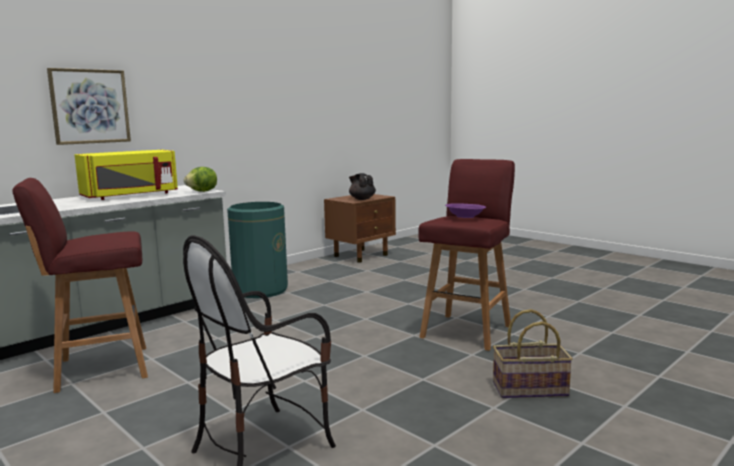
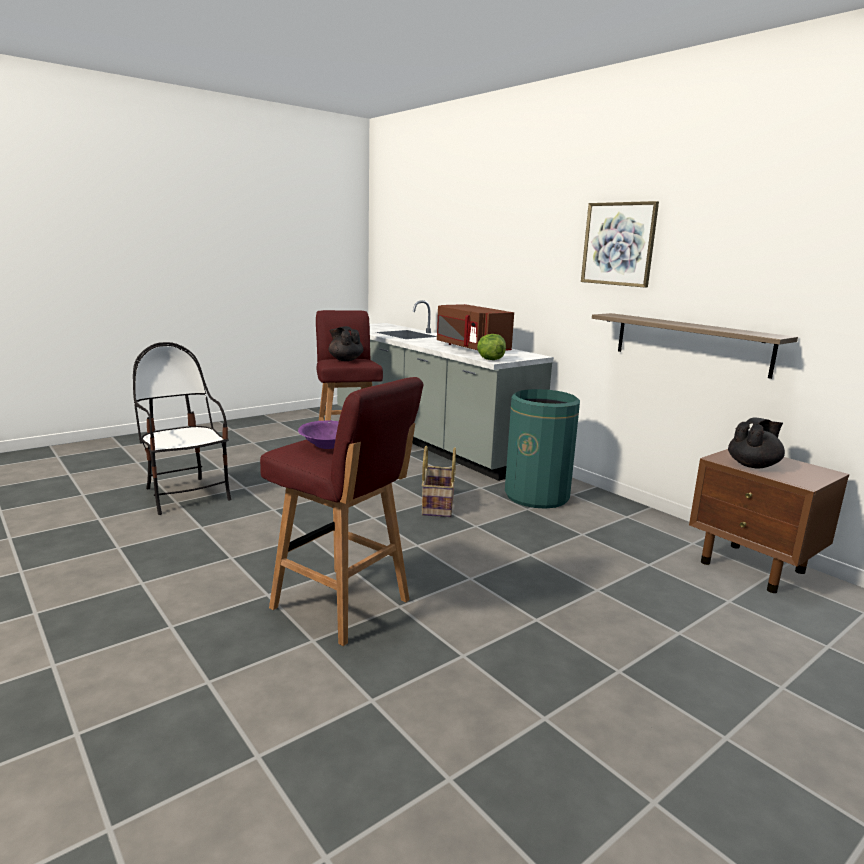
camera: 95 degrees right, 5 degrees up
(90, 106) = (499, 264): picture -> picture (618, 244)
(105, 237) = (345, 360): none -> black teapot
(131, 195) = (471, 348): yellow microwave -> brown microwave
(284, 147) = (690, 343): none -> shelf
(530, 389) = (152, 611): basket -> basket (437, 505)

